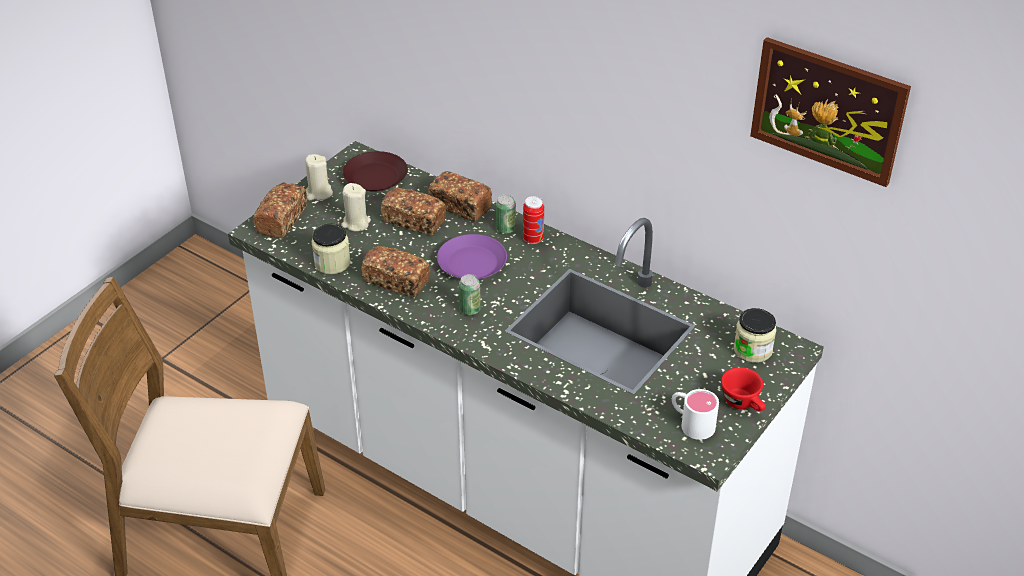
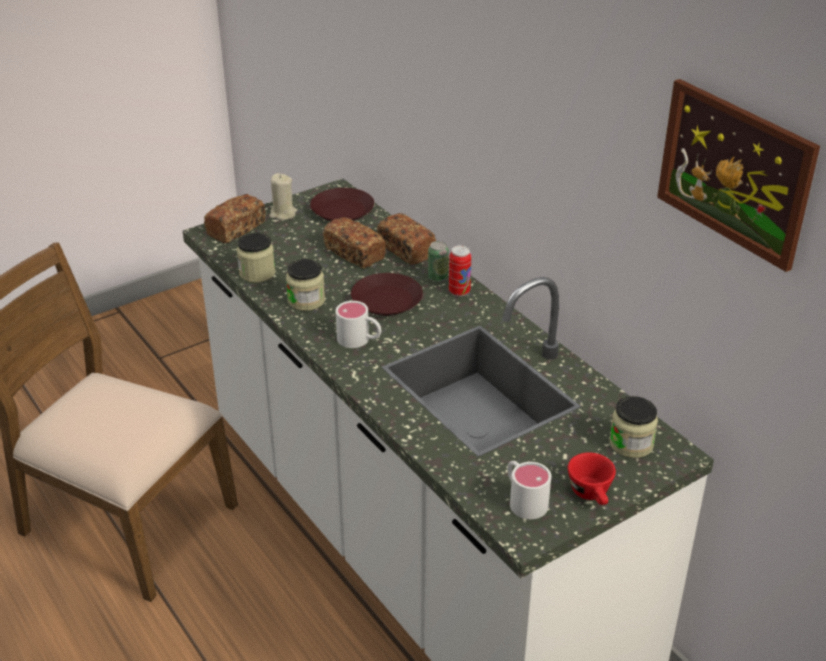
camera: 20 degrees right, 5 degrees down
(356, 223) = (300, 245): beige candle -> none
(397, 281) = (306, 301): bread -> jar
(470, 309) = (360, 340): can -> white mug
(471, 263) = (386, 300): purple plate -> brown plate

